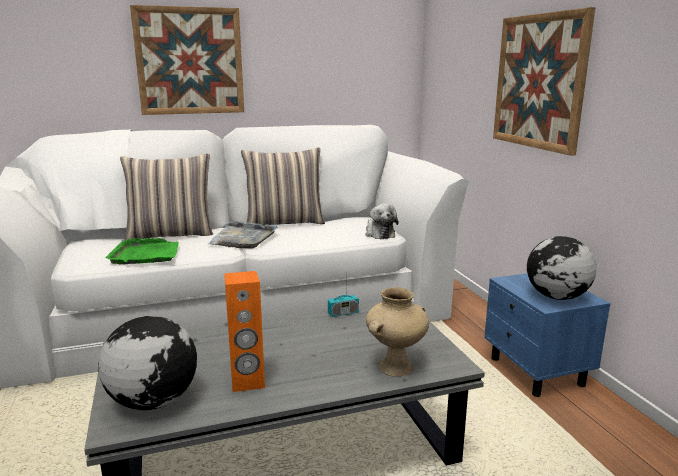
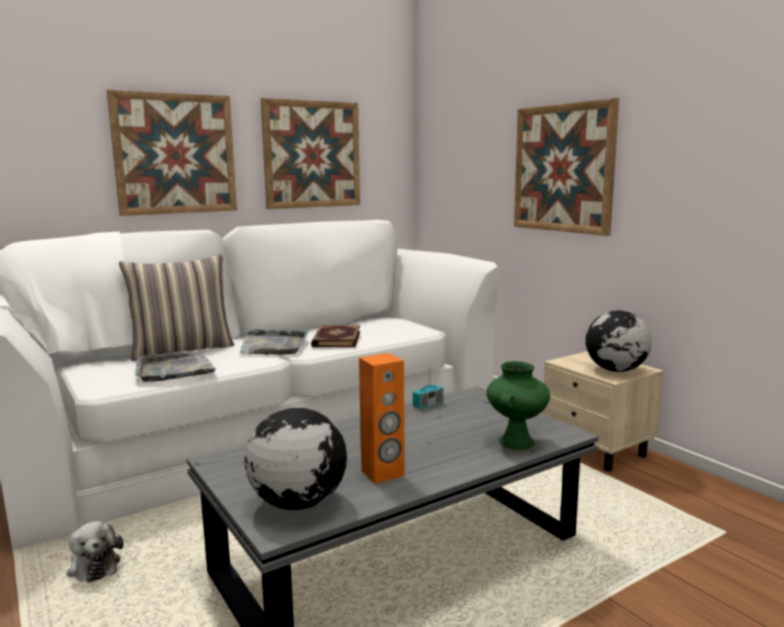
camera: 15 degrees left, 5 degrees down
(146, 254) = (175, 370): green tray -> grey tray
(285, 222) = (303, 329): pillow -> none
(300, 236) = (335, 339): none -> book
(317, 61) = (312, 154): none -> picture
(379, 233) = (416, 330): plush toy -> plush toy (94, 565)
(395, 366) = (516, 442): beige vase -> green vase
(536, 372) = (597, 450): blue nightstand -> beige nightstand

